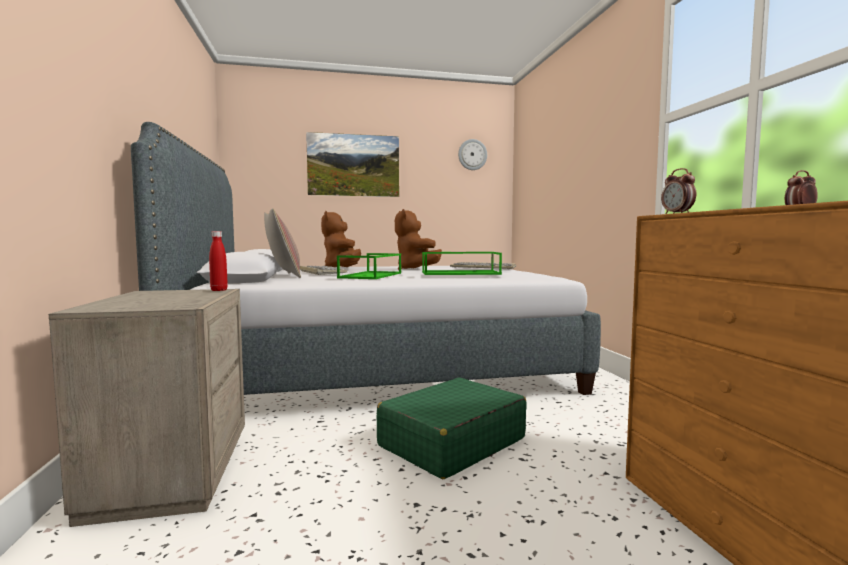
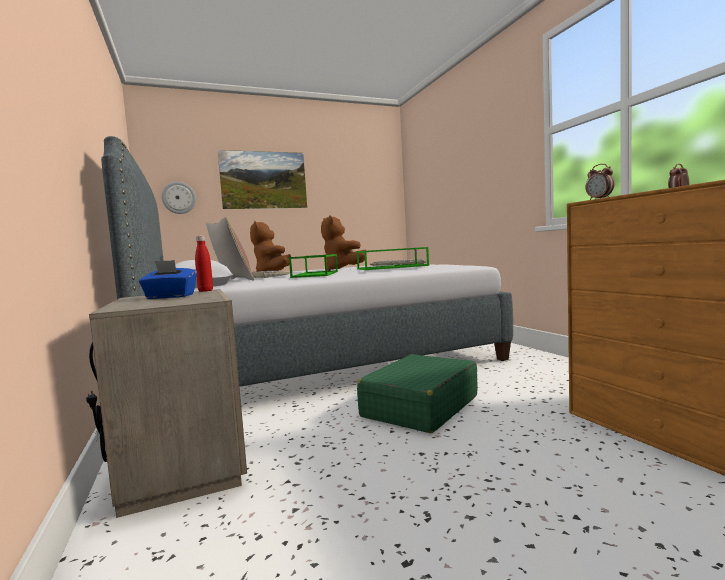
camera: 10 degrees left, 0 degrees up
(169, 296) = (170, 297): none -> blue tissue box
(472, 154) = (368, 168): wall clock -> wall clock (179, 198)

